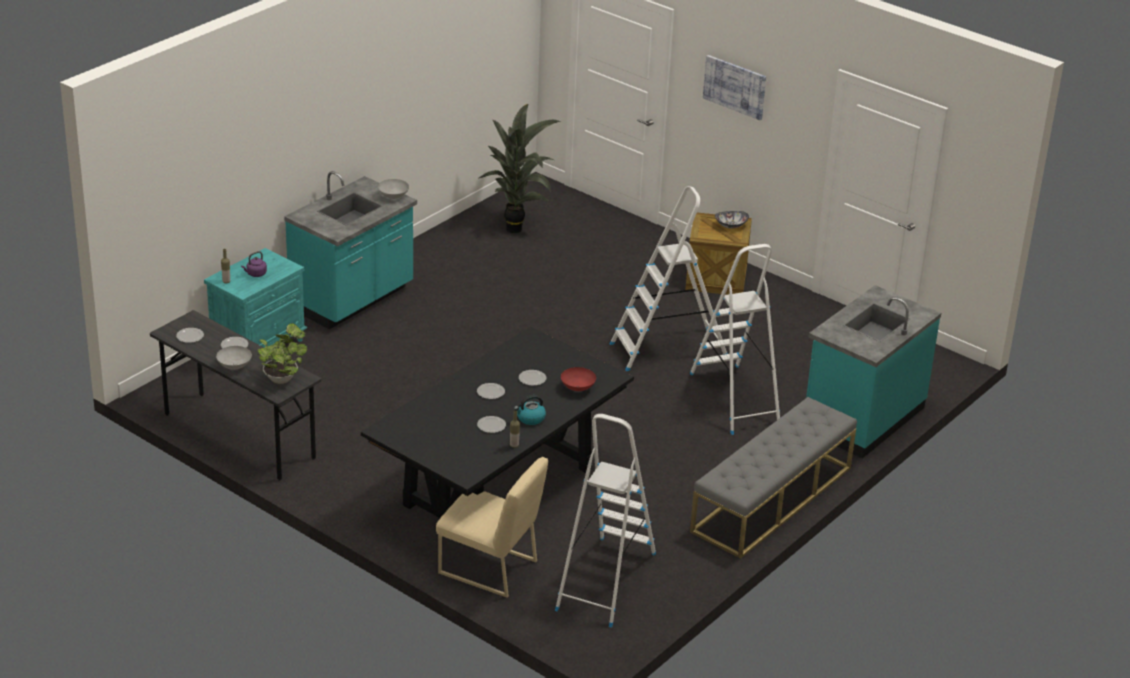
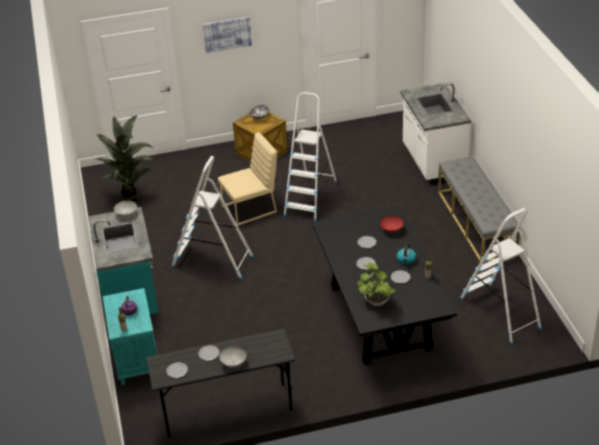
camera: 50 degrees left, 5 degrees up
(282, 378) = (267, 346): potted plant -> potted plant (376, 301)
(490, 568) = (454, 353): beige chair -> beige chair (251, 209)
(734, 398) = (377, 196): white step ladder -> white step ladder (212, 261)
(862, 418) = (432, 163): turquoise counter -> white counter

